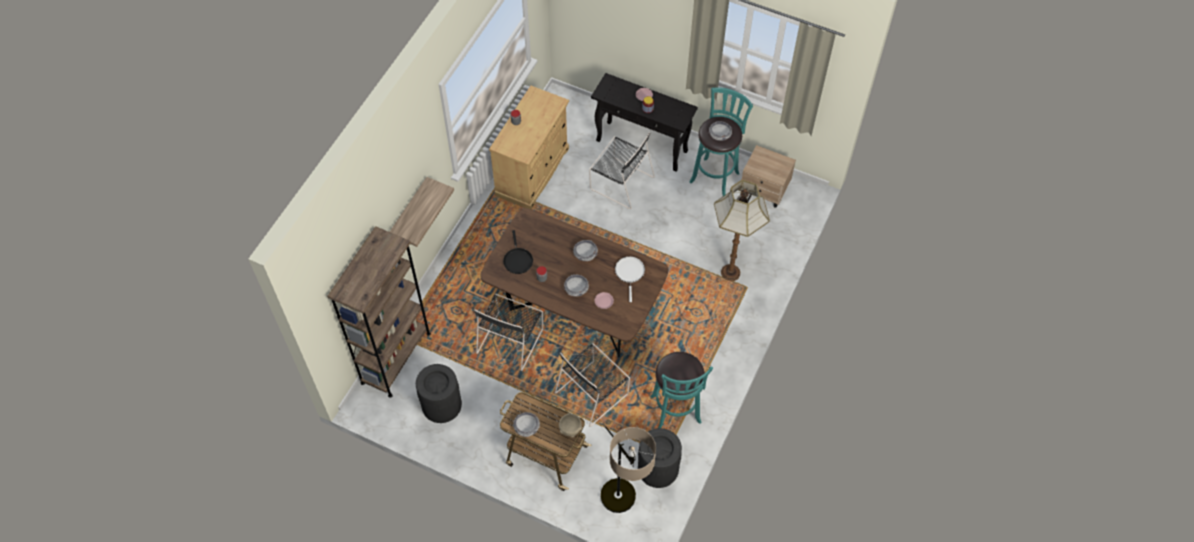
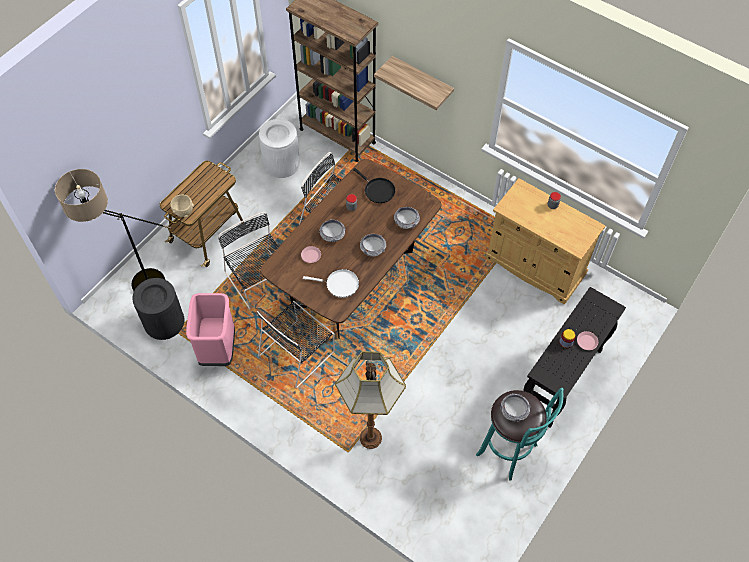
camera: 100 degrees right, 0 degrees up
(441, 404) = (282, 163): black trash can -> white trash can
(517, 260) = (378, 190): black frying pan -> black frying pan turned 135 degrees counterclockwise
(526, 427) = (198, 179): bowl -> bowl (406, 221)
(620, 182) = (511, 348): black chair -> black chair (298, 352)
(676, 412) = (217, 349): turquoise stool -> pink trash can
(765, 191) = (480, 505): beige nightstand -> none

